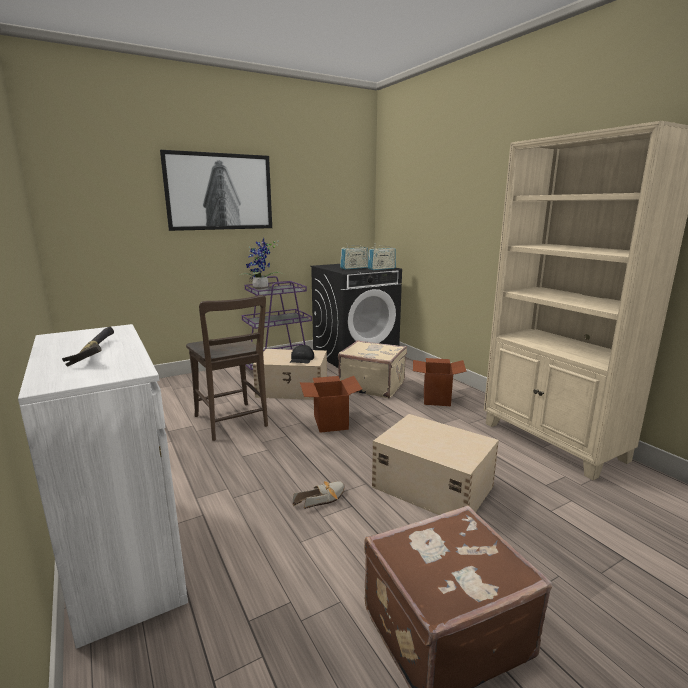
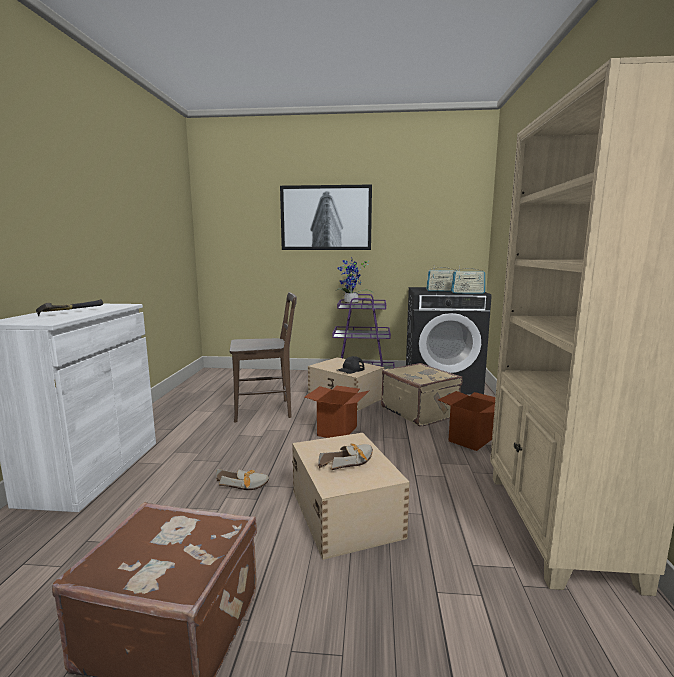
camera: 35 degrees right, 5 degrees down
(232, 423) = (266, 410): brown chair -> brown chair turned 105 degrees counterclockwise
(442, 440) = (351, 462): none -> shoe

